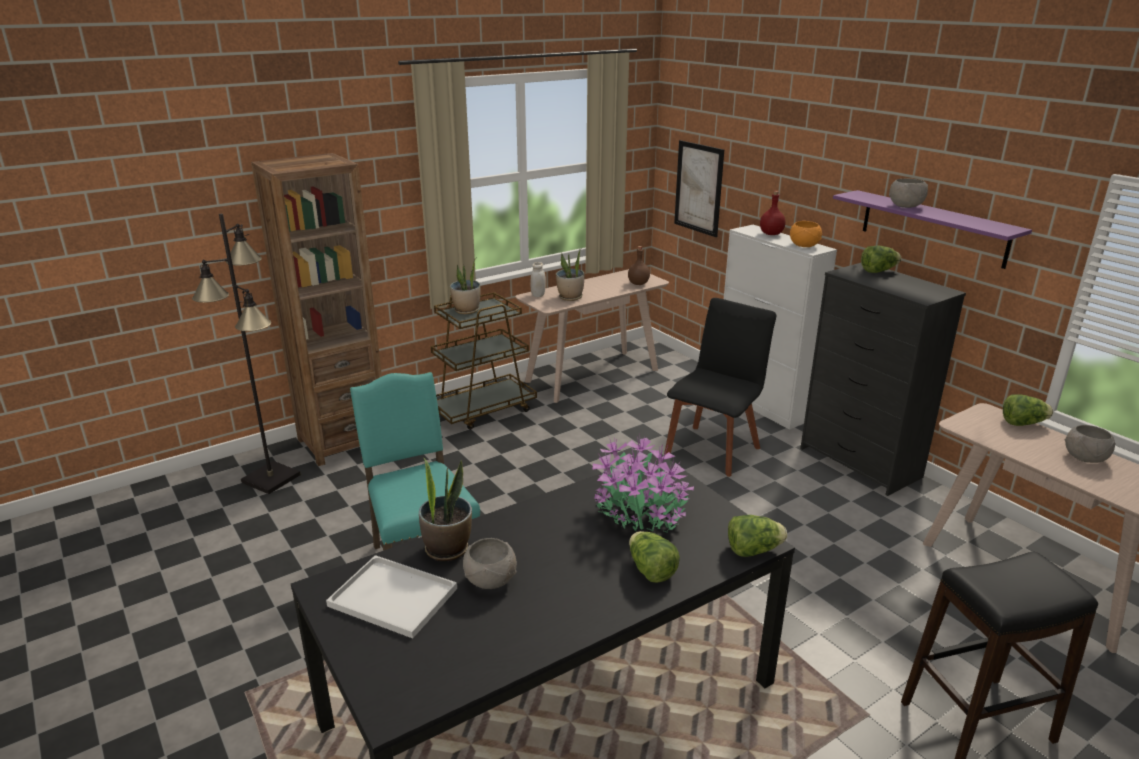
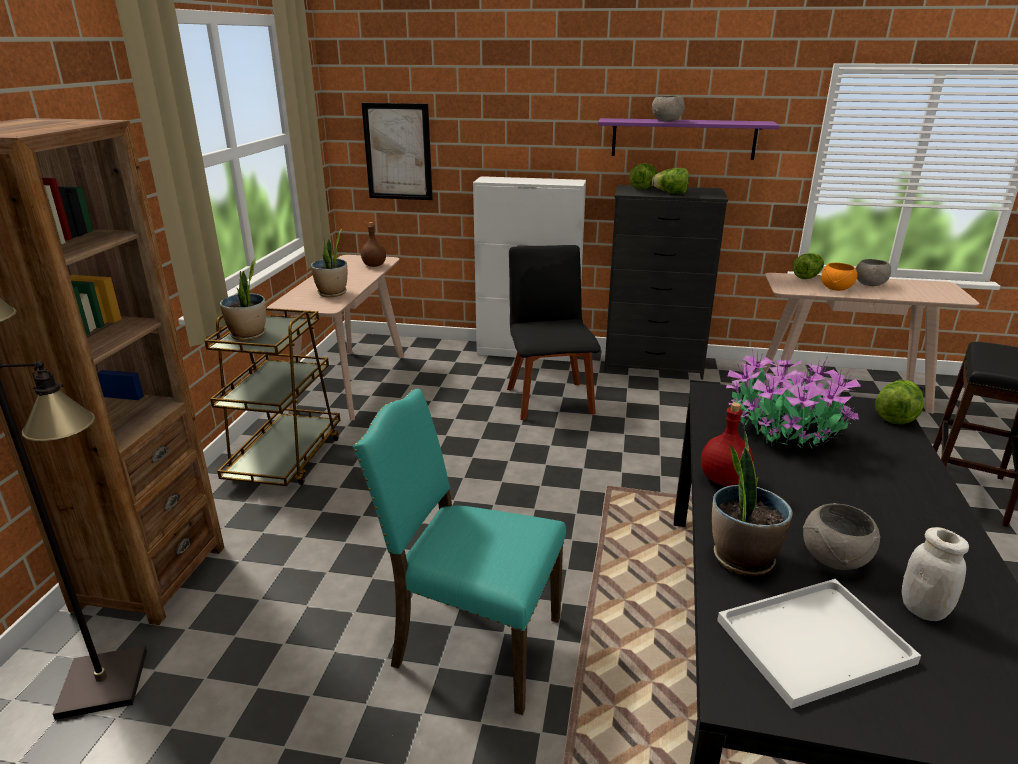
camera: 45 degrees left, 0 degrees up
(538, 295) = (293, 300): white jar -> white jar (923, 609)
(650, 570) = (890, 469): lettuce -> lettuce (670, 193)
(771, 234) = (514, 179): red bottle -> red bottle (724, 480)
(803, 245) = (558, 181): orange bowl -> orange bowl (835, 288)

